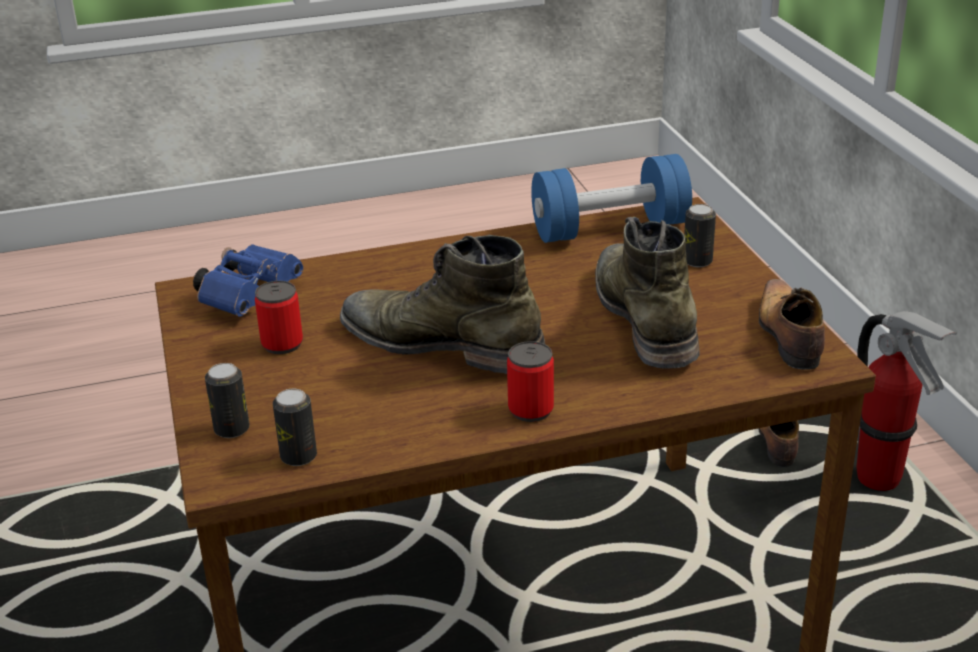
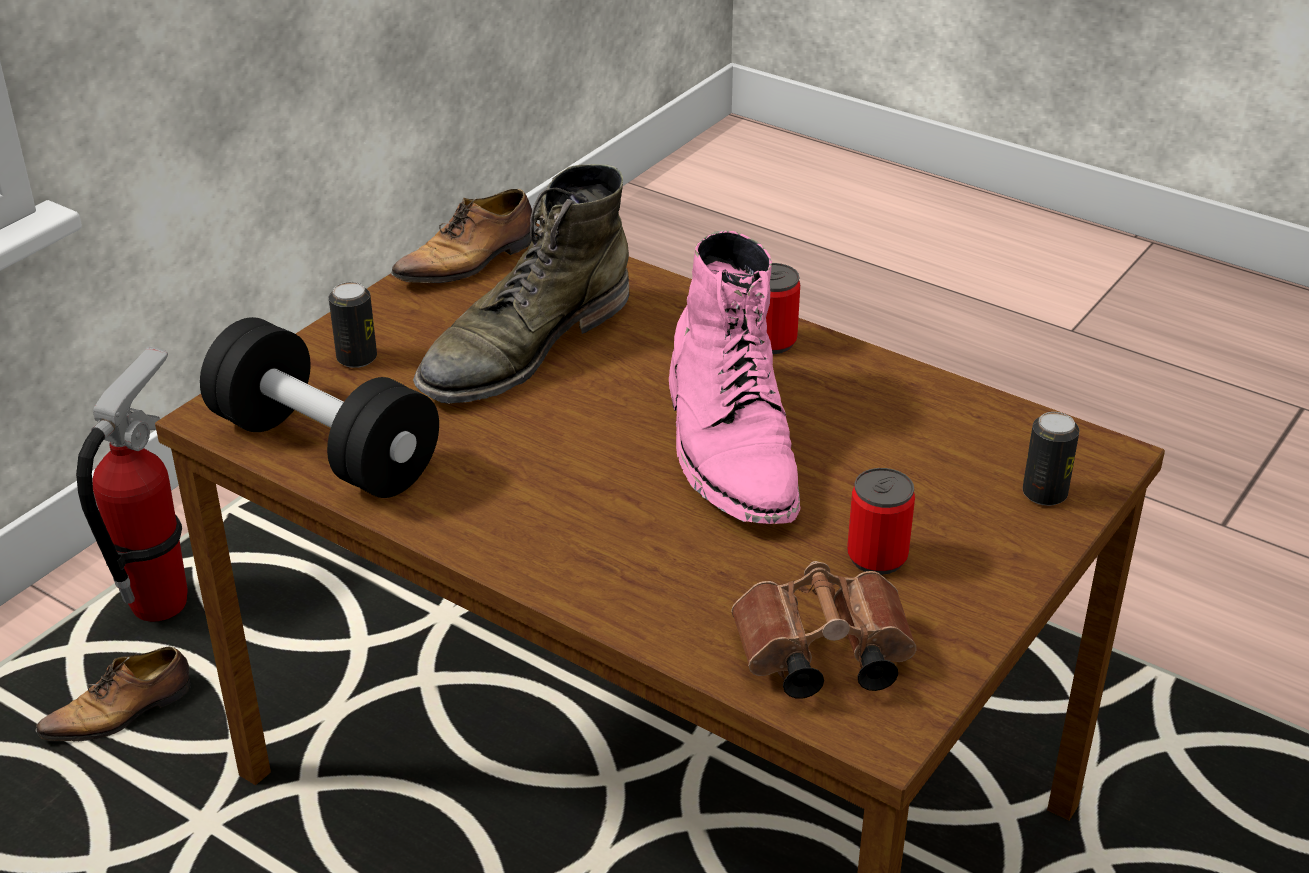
camera: 130 degrees left, 5 degrees up
(250, 295) = (818, 658): blue binoculars -> brown binoculars
(298, 456) = (1015, 429): can -> none
(441, 343) = (730, 446): green boot -> pink boot
(610, 229) = (324, 449): blue dumbbell -> black dumbbell

